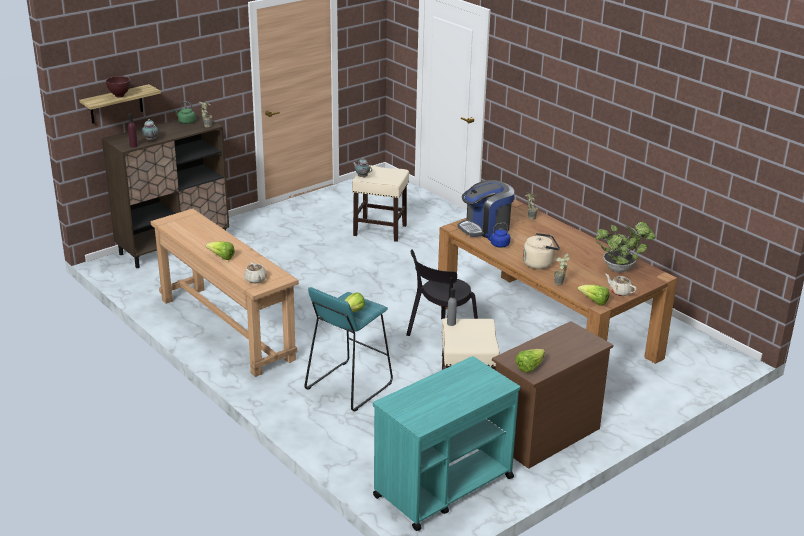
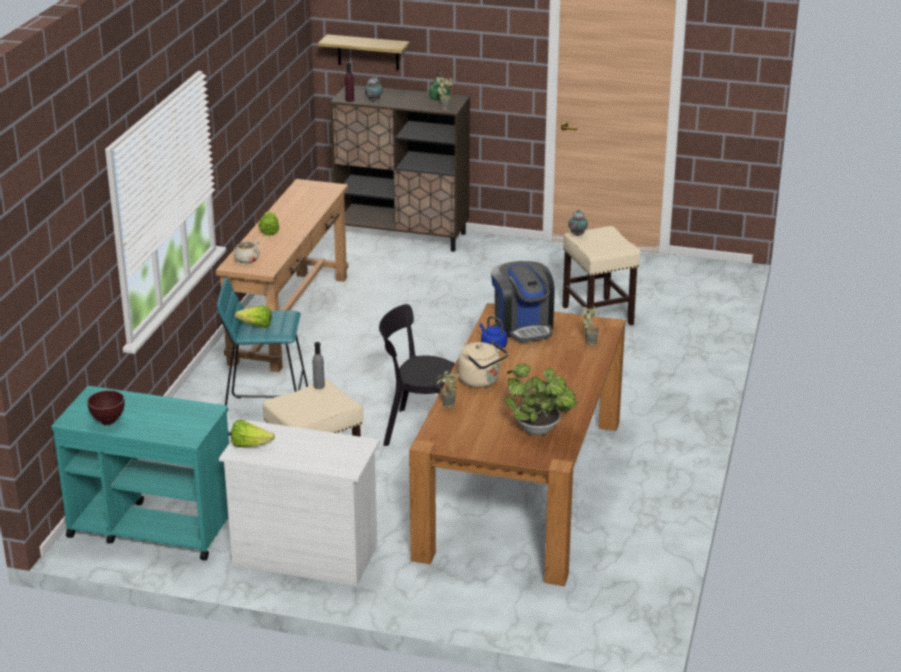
camera: 55 degrees right, 0 degrees up
(119, 96) = (359, 42): brown bowl -> brown bowl (107, 422)
(485, 228) = (523, 326): coffee machine -> coffee machine turned 135 degrees counterclockwise
(545, 435) = (304, 555): brown dresser -> white dresser
(594, 302) = (433, 438): lettuce -> none
(619, 292) = (479, 446): beige teapot -> none

